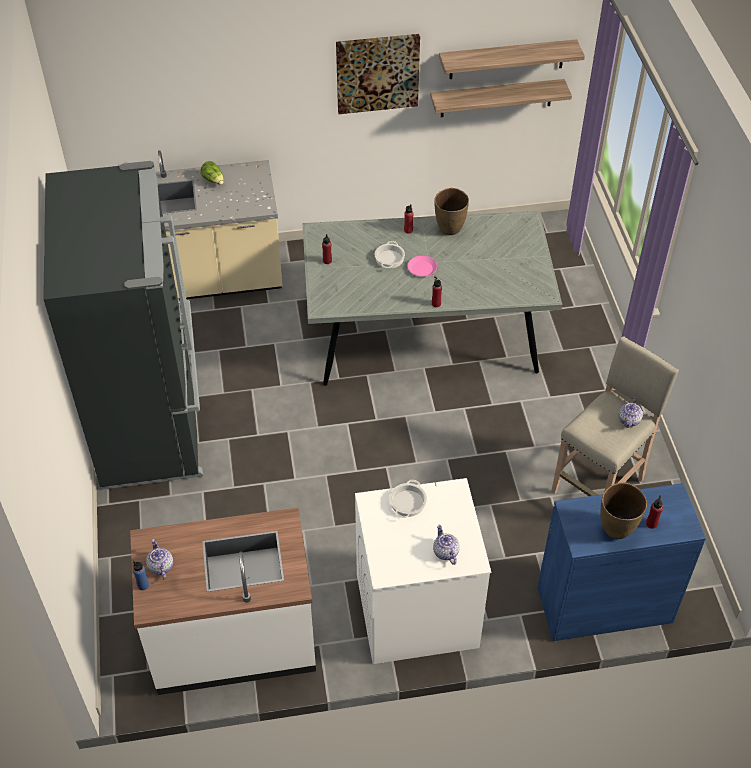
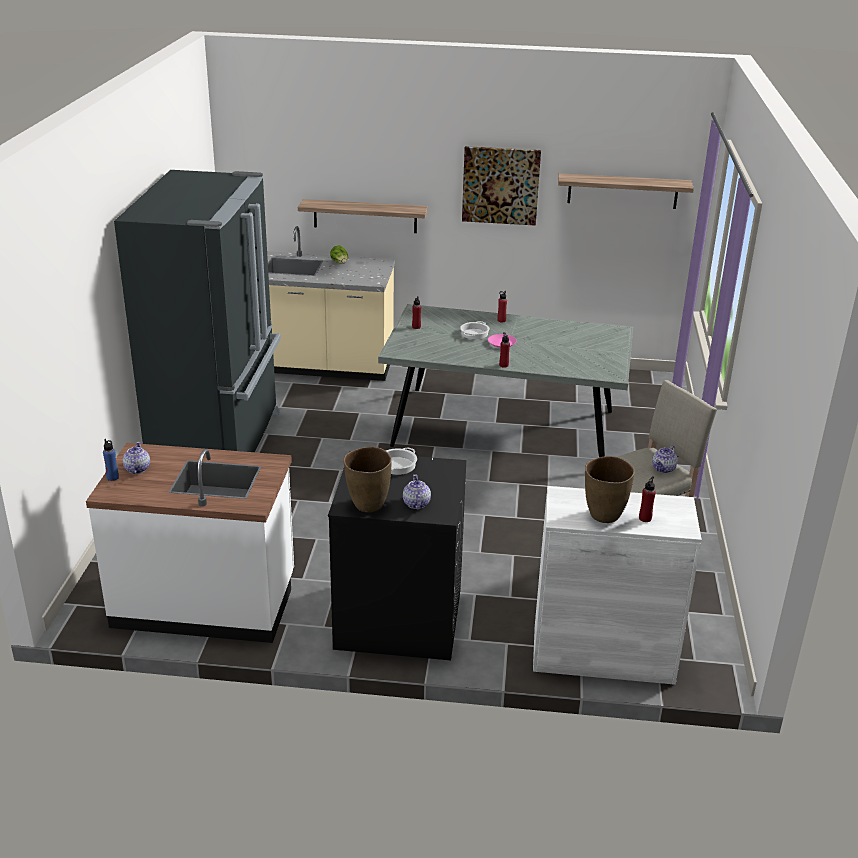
camera: 15 degrees right, 20 degrees down
(416, 611) = (398, 618): white washing machine -> black washing machine
(450, 229) = (541, 325): brown vase -> brown vase (368, 505)
(496, 98) = (611, 232): shelf -> shelf (365, 216)
(604, 605) = (602, 654): blue cabinet -> white cabinet

